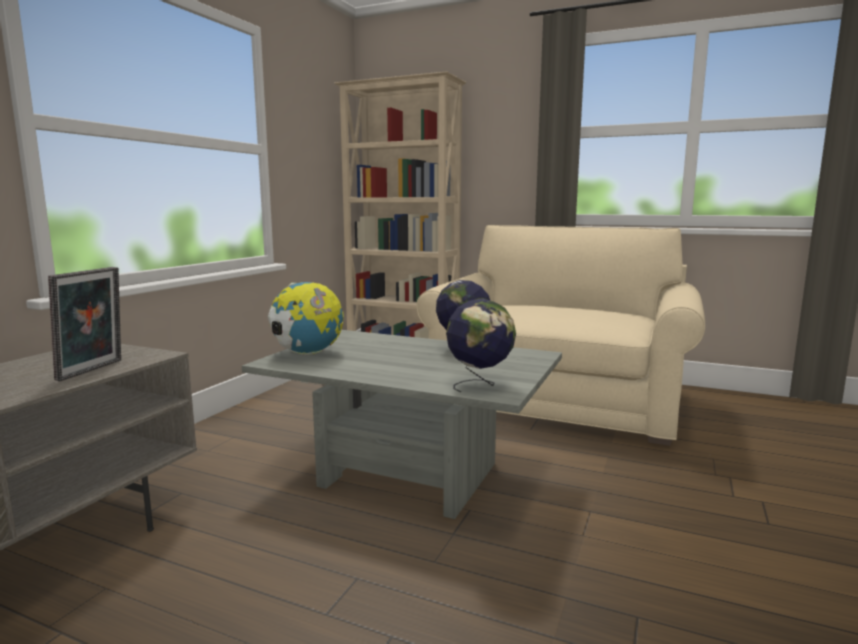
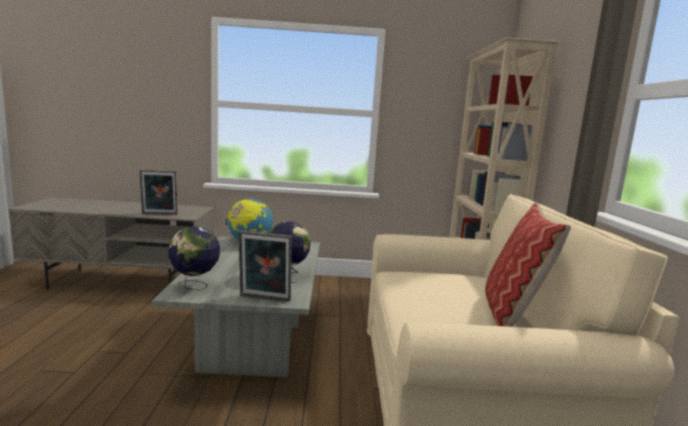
camera: 65 degrees right, 0 degrees up
(531, 362) = (264, 299): none -> picture frame
(594, 308) = (512, 314): none -> pillow

